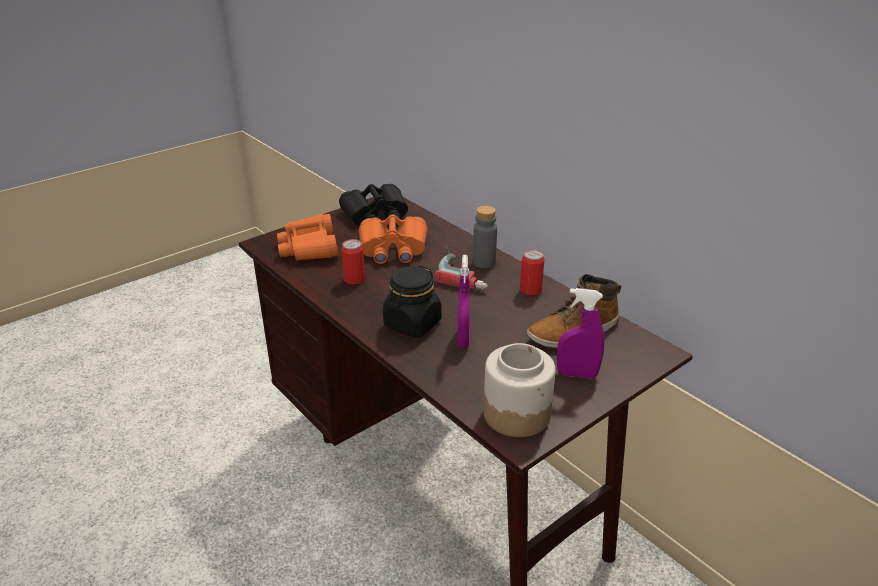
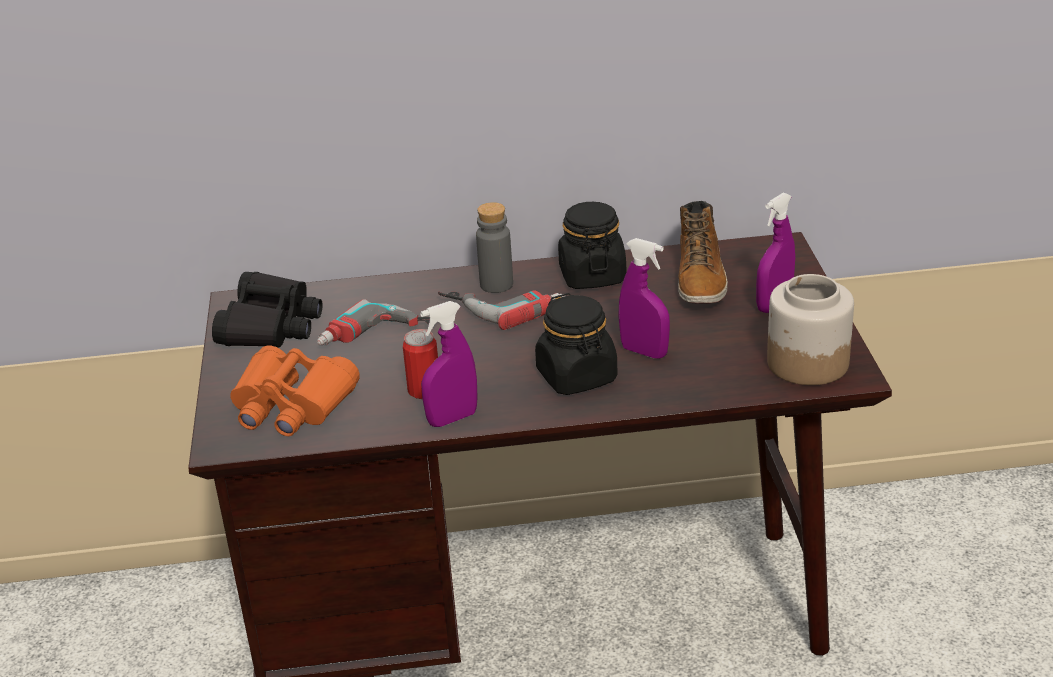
camera: 55 degrees left, 0 degrees up
(334, 298) = (452, 419): none -> purple spray bottle
(393, 249) = (382, 338): orange binoculars -> power drill
(530, 290) = (592, 275): can -> black jar

